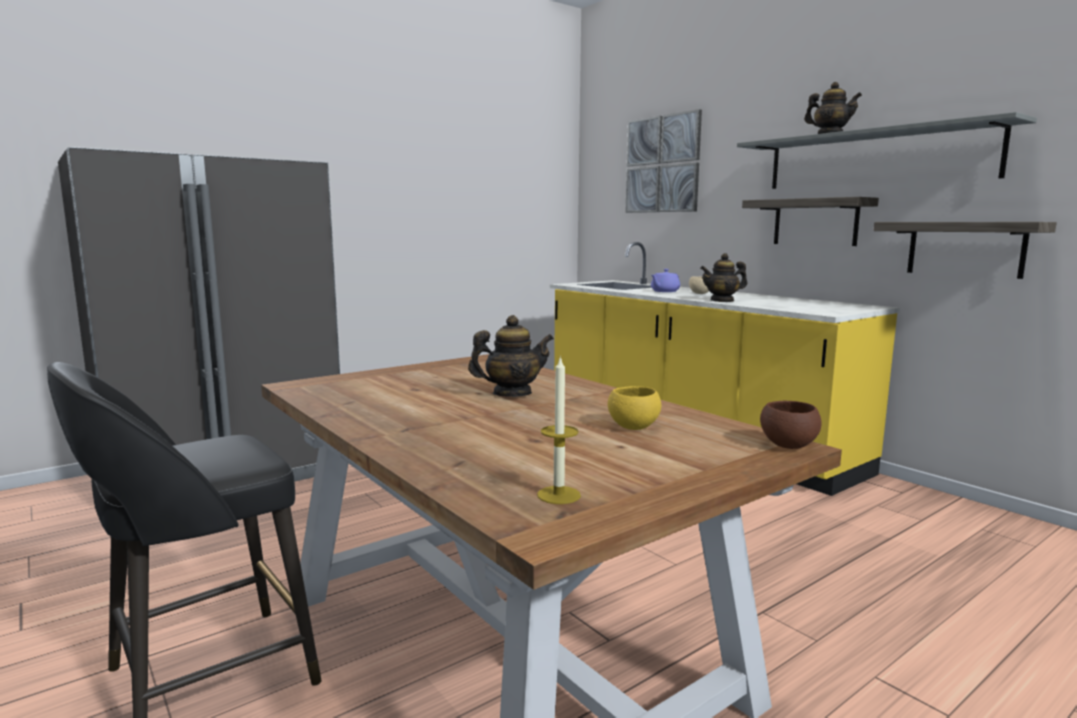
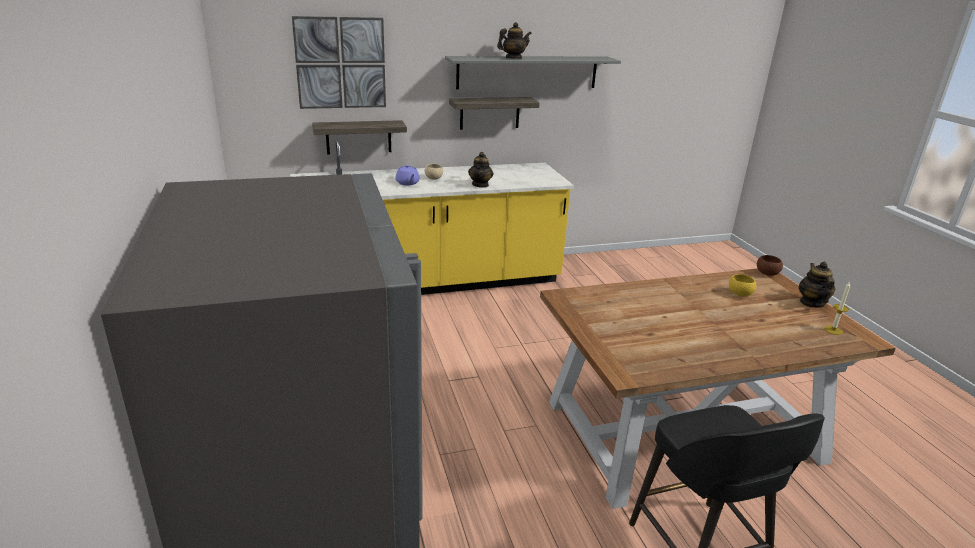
camera: 70 degrees left, 15 degrees up
(511, 394) = (669, 308): teapot -> teapot (812, 303)
(965, 249) = (576, 126): shelf -> shelf (358, 137)

